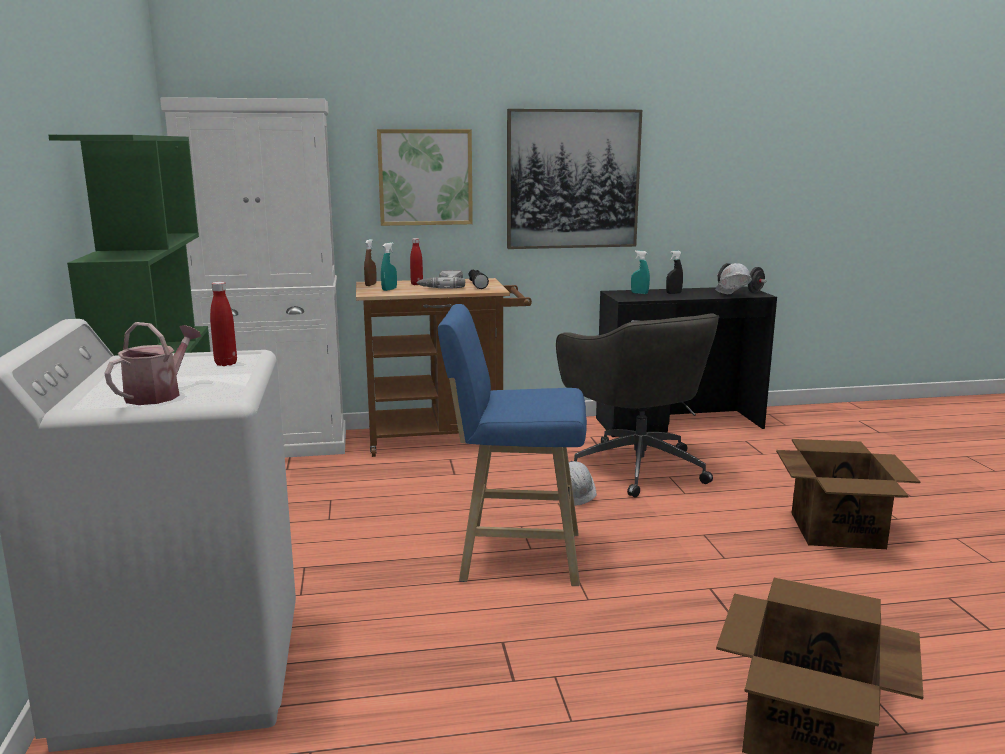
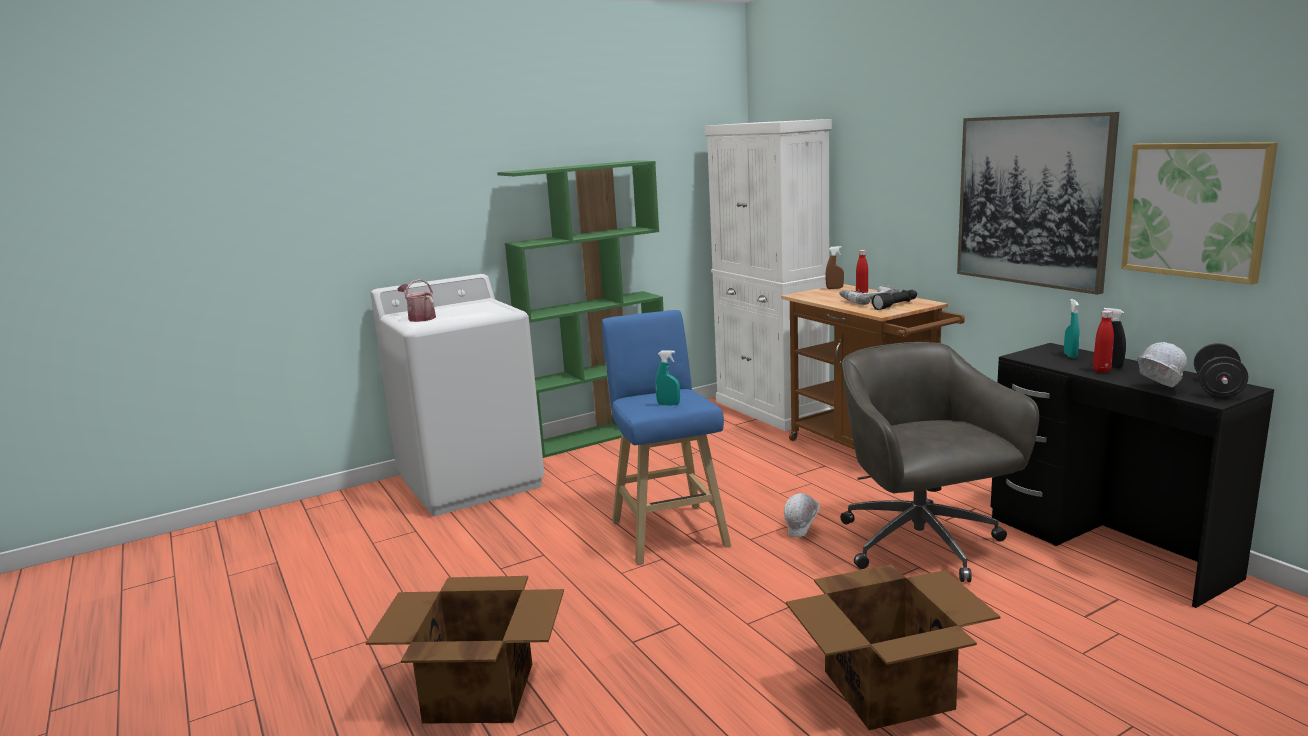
camera: 70 degrees right, 0 degrees up
(158, 394) = (419, 318): watering can -> watering can turned 135 degrees counterclockwise
(226, 364) = (483, 312): red bottle -> red bottle (1101, 371)
(389, 289) = (823, 295): turquoise spray bottle -> turquoise spray bottle (668, 404)
(425, 177) = (897, 190): picture -> picture (1195, 210)
(636, 467) = (922, 545): grey office chair -> grey office chair turned 120 degrees clockwise

